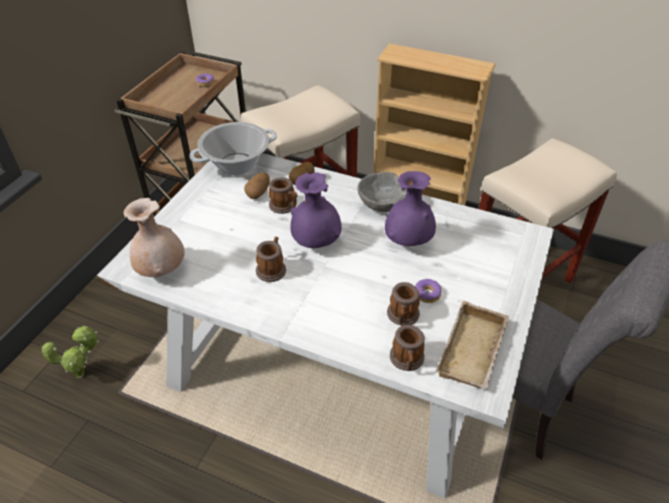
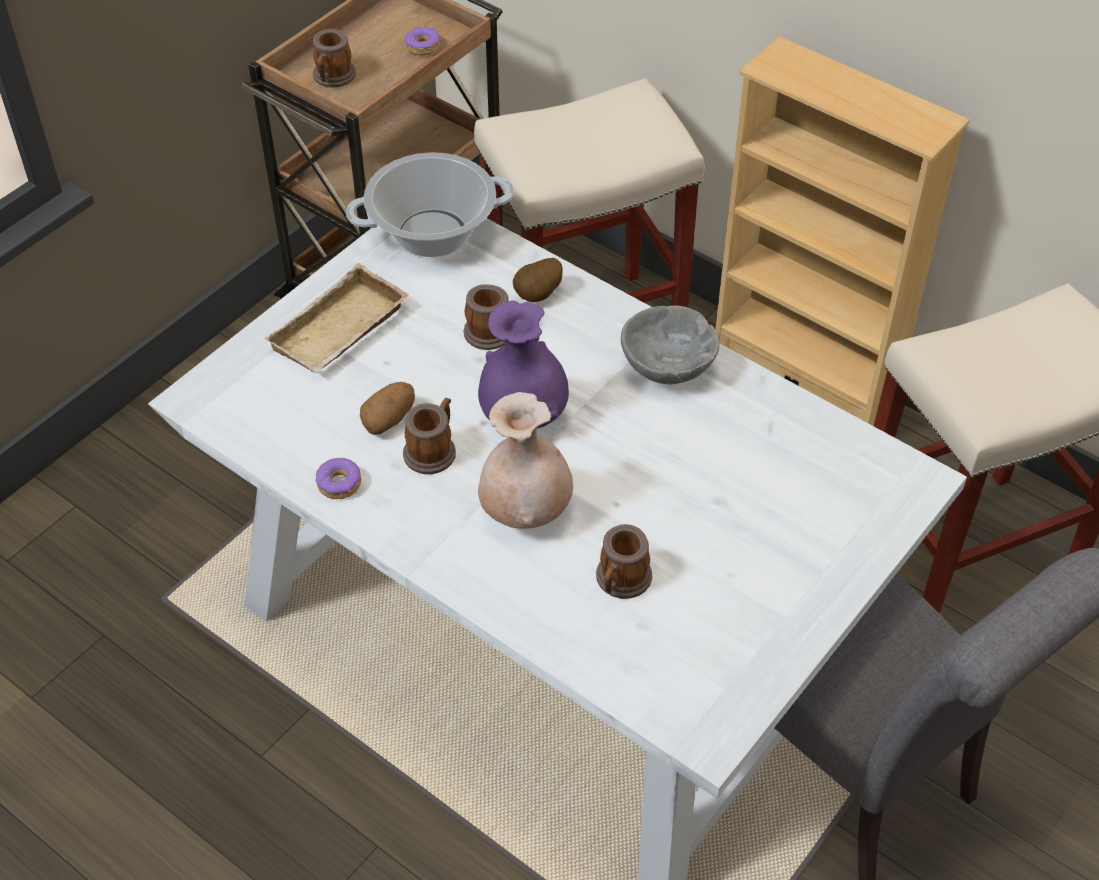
camera: 15 degrees right, 5 degrees up
(83, 373) = (111, 552): potted plant -> none
(161, 270) = (252, 415): beige vase -> beige vase (525, 511)
(258, 193) = (454, 300): potato -> potato (389, 419)
(407, 360) = (599, 656): mug -> mug (332, 78)
(408, 242) = (685, 448): purple vase -> none
(427, 294) = (679, 552): donut -> donut (339, 484)
(474, 352) = (716, 667): beige tray -> beige tray (341, 332)

